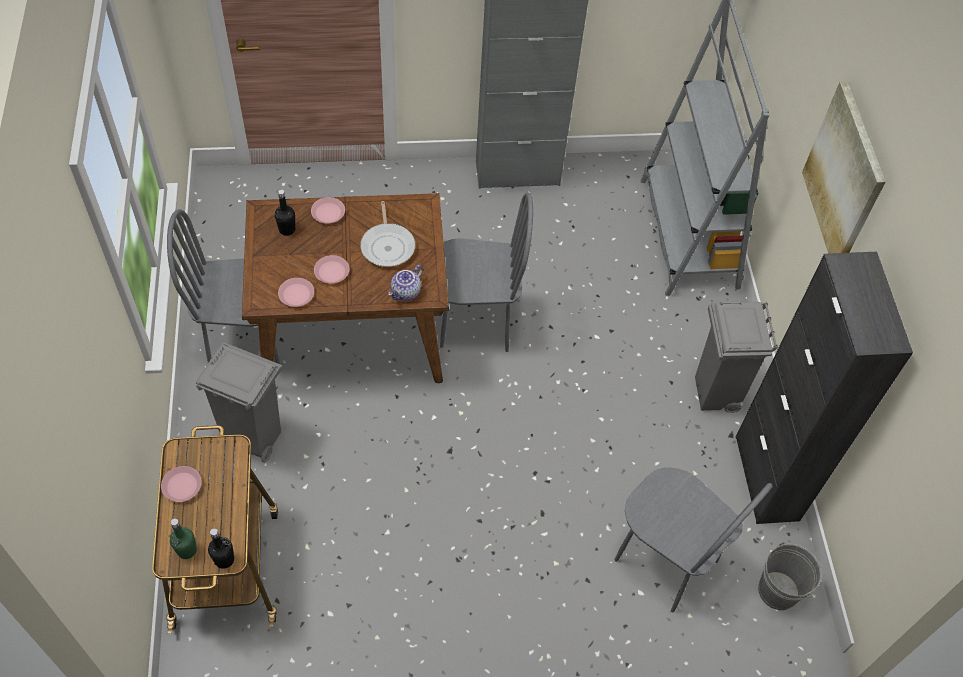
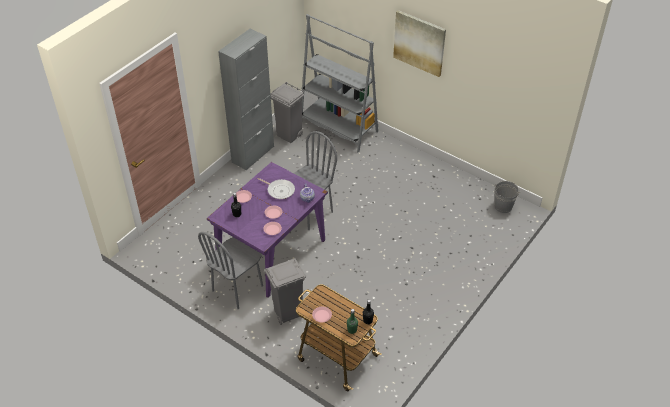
camera: 45 degrees left, 10 degrees down
(353, 333) = (272, 252): brown dining table -> purple dining table
(665, 561) = (464, 227): grey chair -> none
(715, 394) = (413, 168): grey trash can -> grey trash can (289, 135)
(766, 478) = (459, 179): black cabinet -> none

